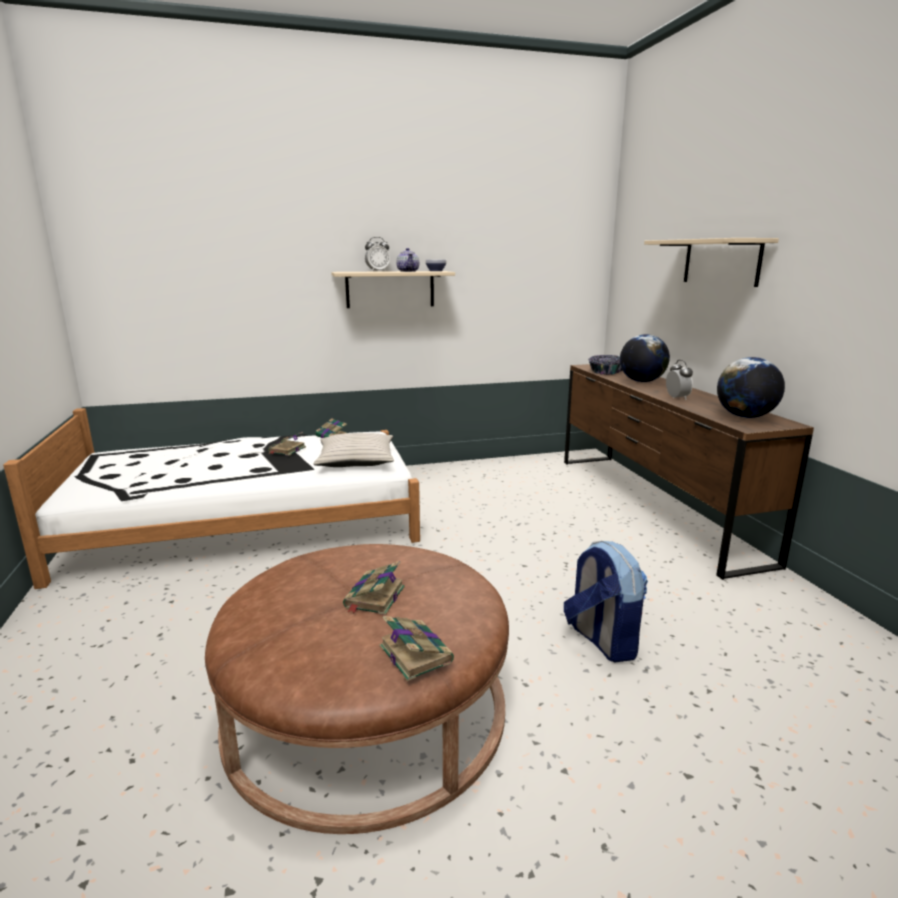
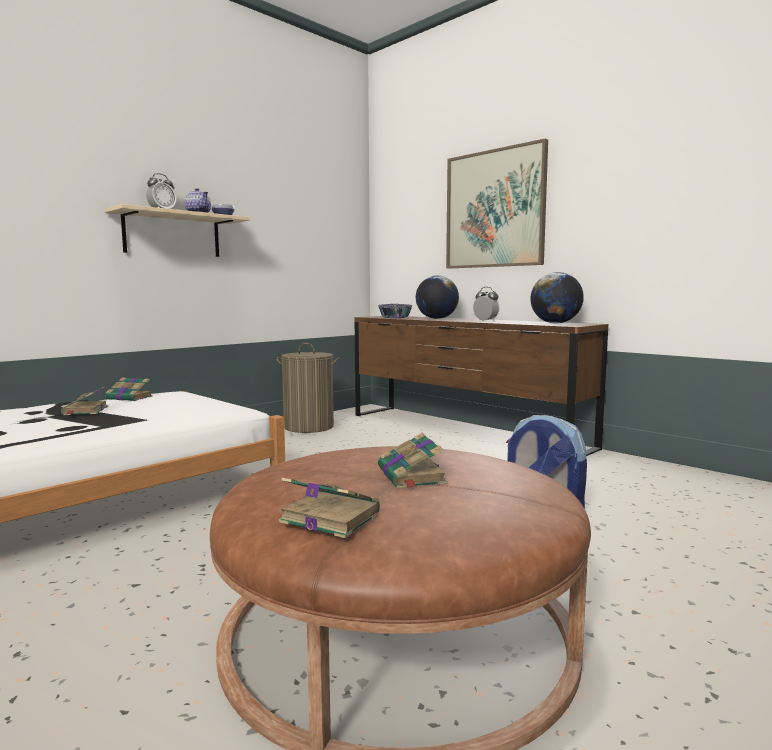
camera: 30 degrees left, 10 degrees down
(356, 460) = (190, 409): beige pillow -> none
(415, 653) = (526, 499): book -> book (328, 517)
(507, 470) = (309, 427): none -> laundry basket
(721, 262) = (494, 209): beige shelf -> picture

